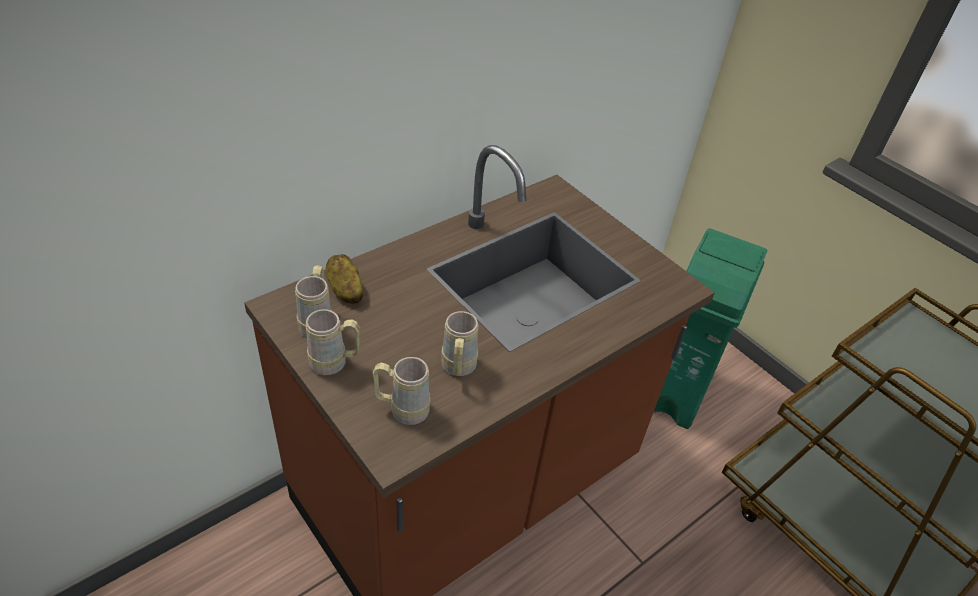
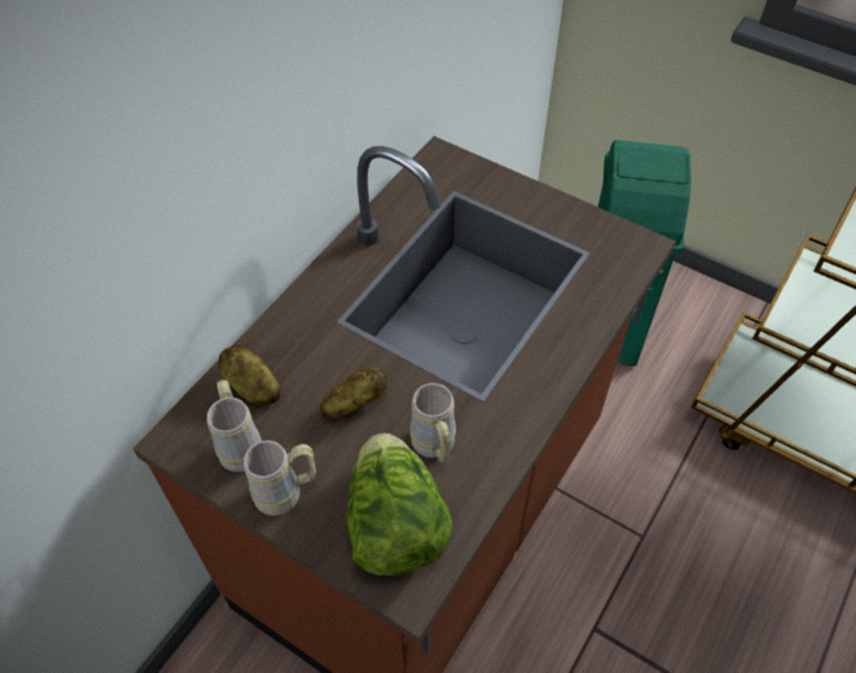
camera: 15 degrees left, 10 degrees up
(402, 409) = (394, 525): beige mug -> lettuce
(413, 323) = (355, 403): none -> potato

